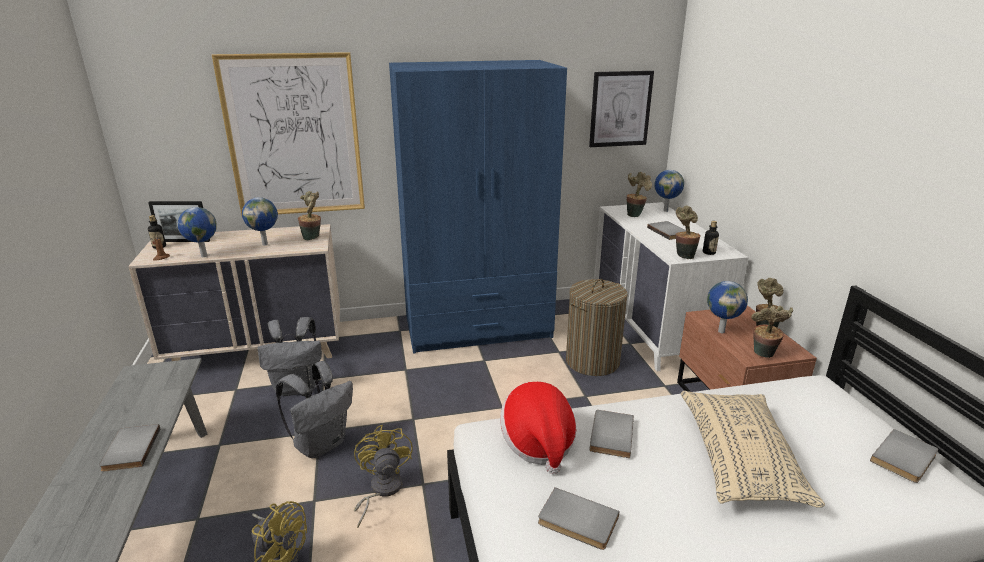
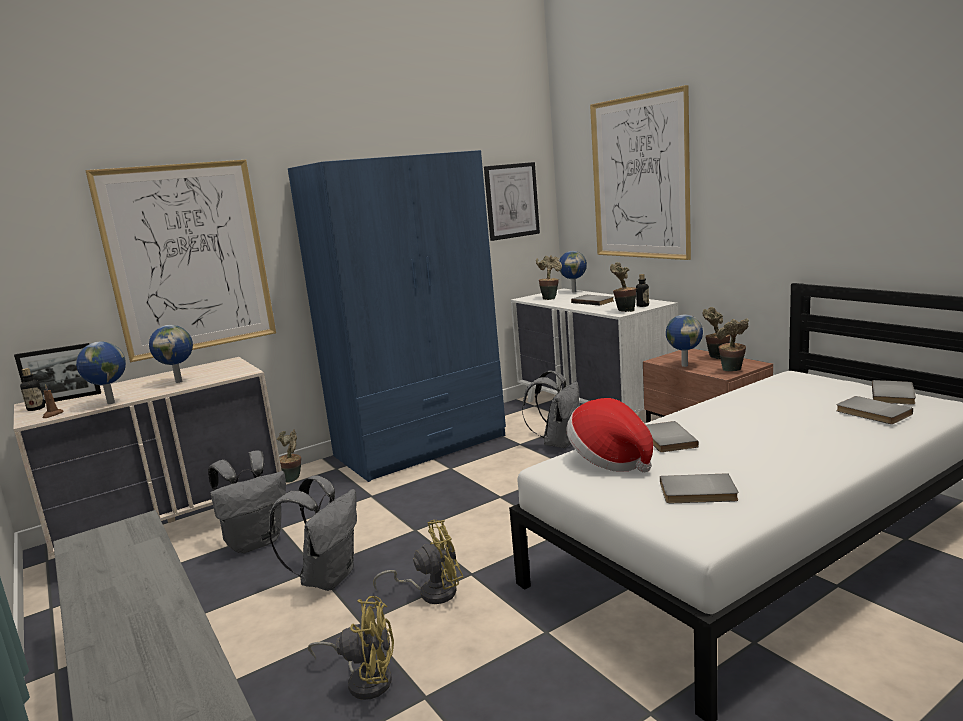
camera: 20 degrees left, 10 degrees down
(129, 450) = (146, 597): grey book -> grey book (871, 413)
(313, 238) = (232, 367): potted plant -> potted plant (293, 478)
(381, 490) = (431, 592): yellow fan -> yellow fan turned 105 degrees clockwise
(592, 361) = (558, 443): laundry basket -> grey backpack
(739, 459) = (782, 425): beige pillow -> none
(745, 114) = (640, 178): none -> picture

